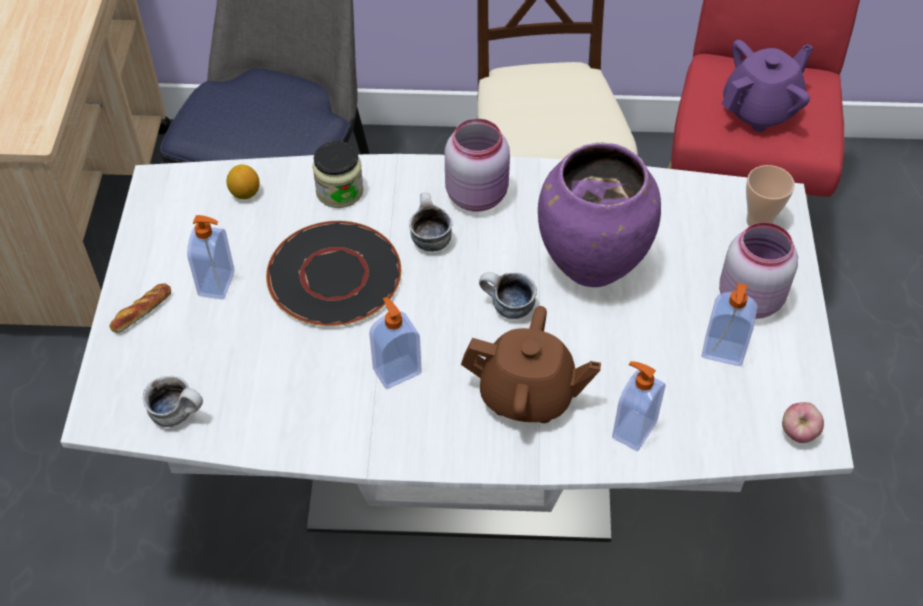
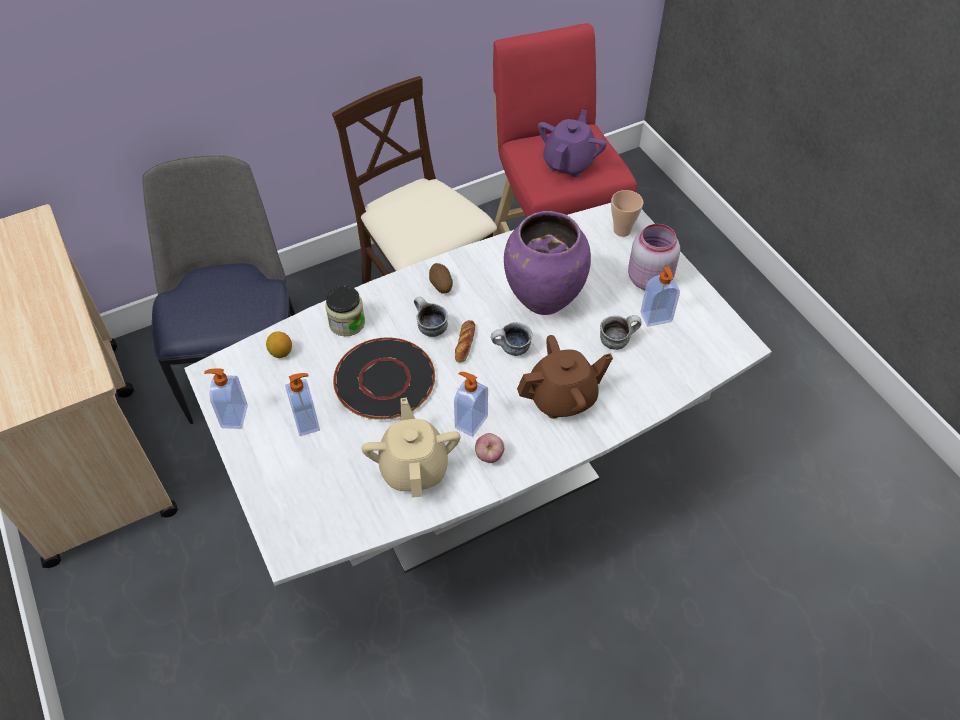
camera: 30 degrees left, 0 degrees up
(142, 311) = (266, 465): bread -> bread (465, 343)
(179, 413) = (345, 520): mug -> mug (617, 340)
(295, 392) = (414, 467): none -> beige teapot
(478, 194) = (441, 286): pink jar -> potato
(632, 429) = (638, 388): soap dispenser -> soap dispenser (233, 416)
(798, 433) = (730, 346): apple -> apple (489, 456)

